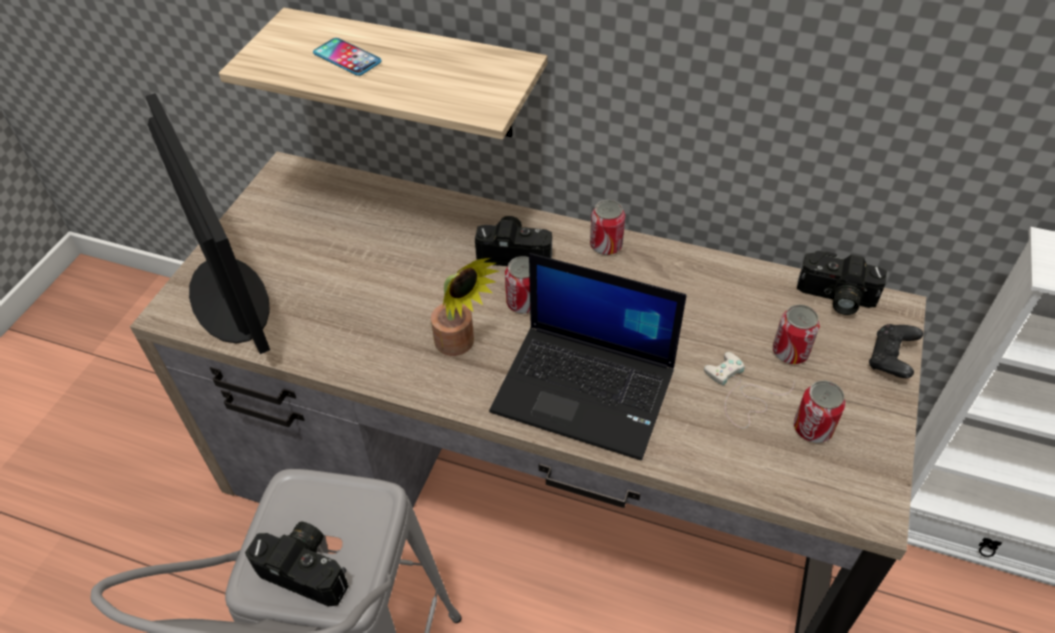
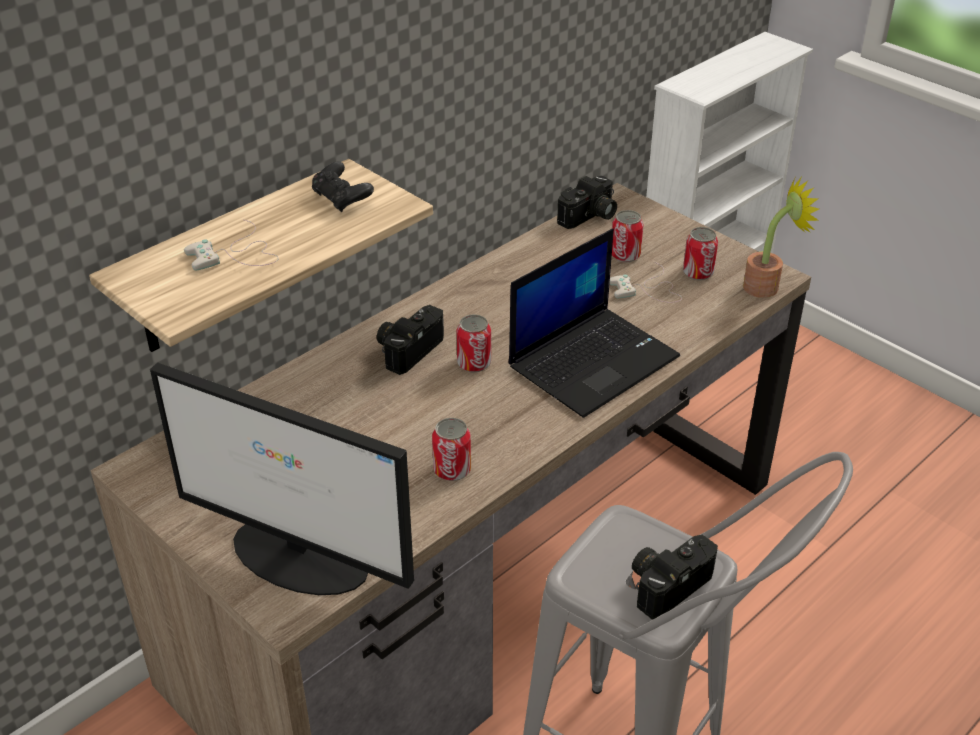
camera: 65 degrees left, 10 degrees down
(229, 296) = (302, 557): monitor -> monitor turned 150 degrees counterclockwise
(347, 58) = (236, 255): phone -> white game controller
(460, 345) = (495, 414): potted plant -> potted plant (767, 286)
(606, 245) = (444, 298): can -> can (452, 470)
(891, 359) = (661, 219): black game controller -> black game controller (342, 199)

